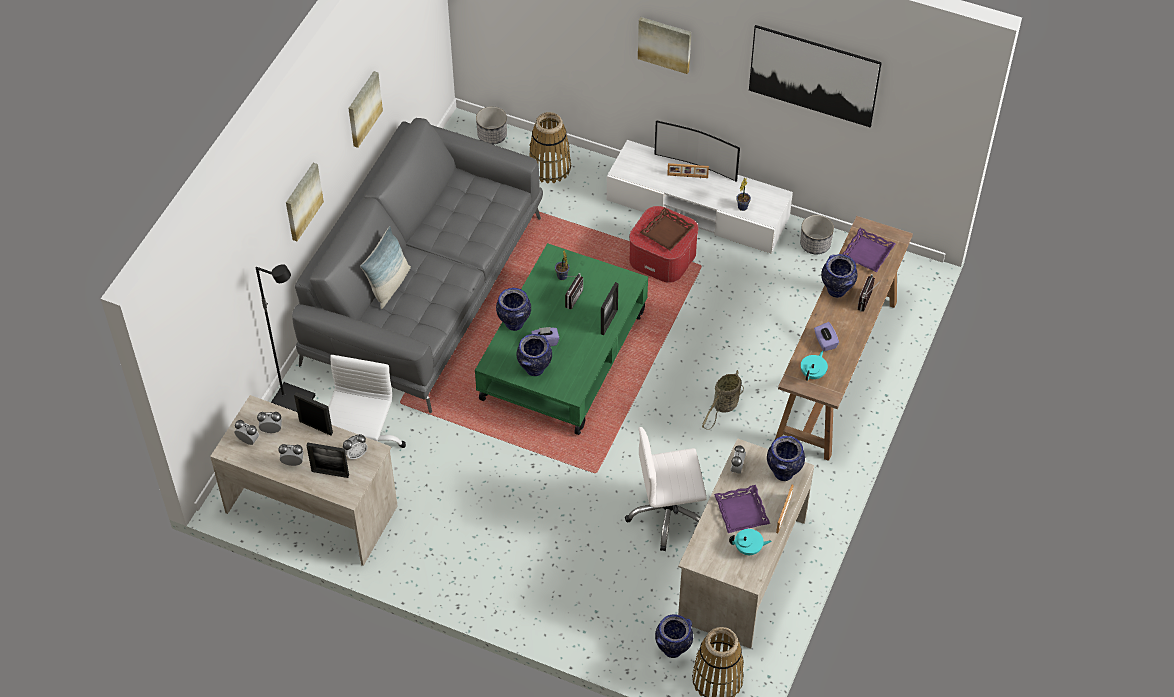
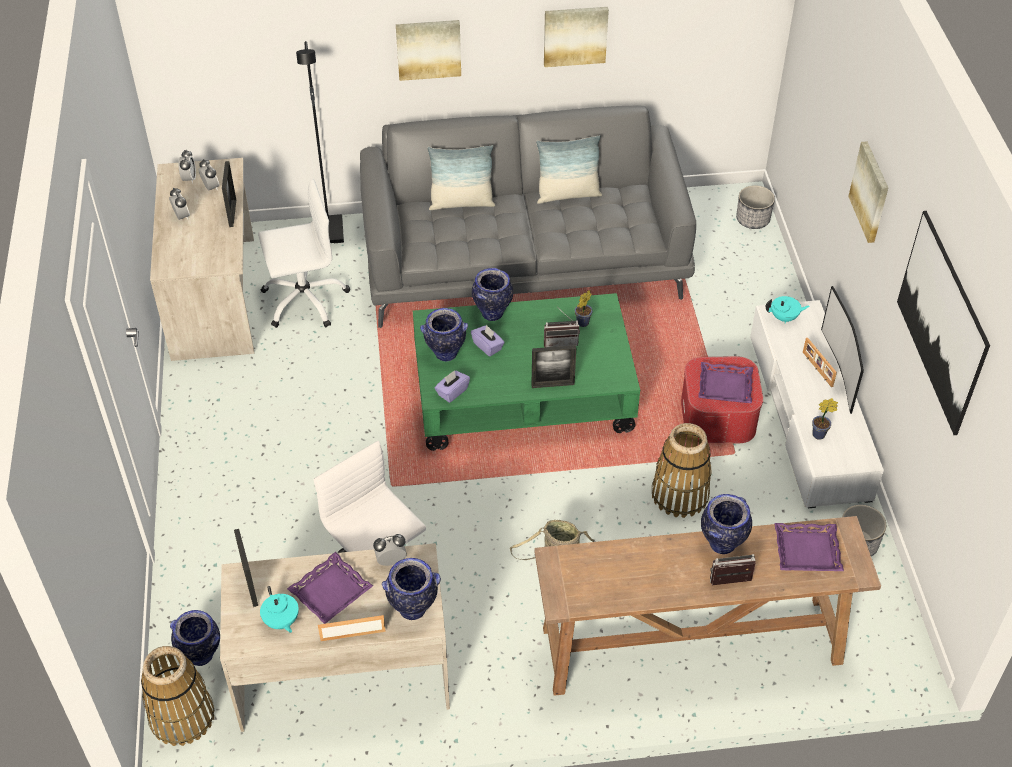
camera: 60 degrees right, 5 degrees down
(330, 473) = (184, 245): picture frame -> picture frame (250, 586)
(356, 454) = (217, 252): alarm clock -> none
(431, 218) = (568, 195): none -> pillow
(550, 167) = (753, 277): basket -> basket (680, 495)
(667, 232) = (725, 386): brown tray -> purple tray
(813, 373) = (577, 574): turquoise teapot -> turquoise teapot (784, 318)
(825, 342) = (634, 566): purple tissue box -> purple tissue box (452, 392)

